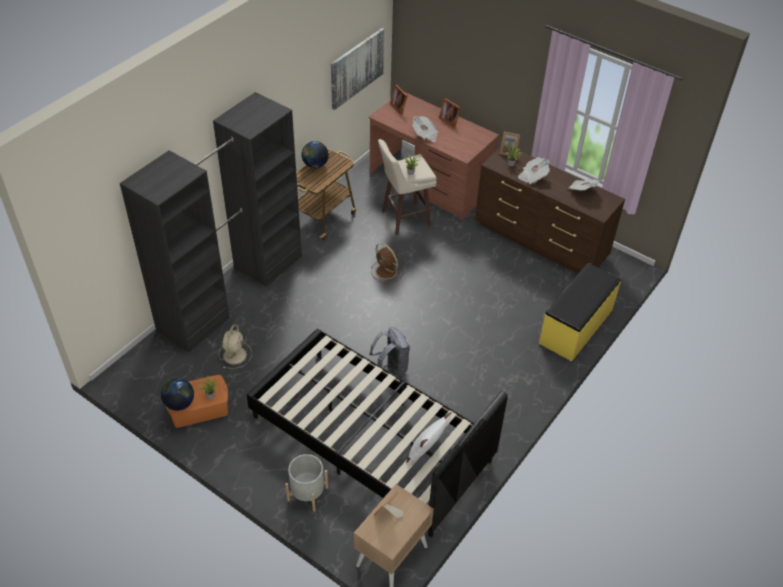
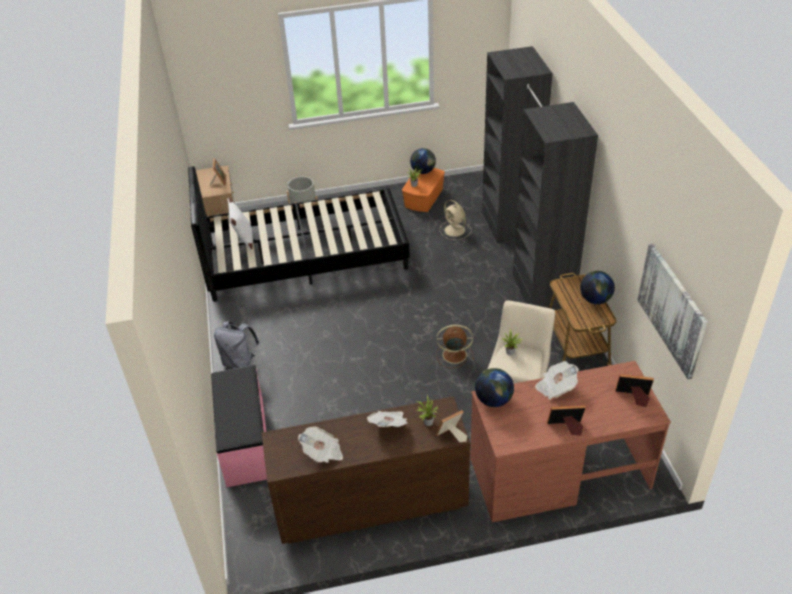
camera: 135 degrees right, 5 degrees down
(391, 367) = (349, 299): grey backpack -> grey backpack (240, 362)
(463, 152) = (493, 400): none -> globe
(576, 327) = (244, 442): yellow bench -> pink bench

